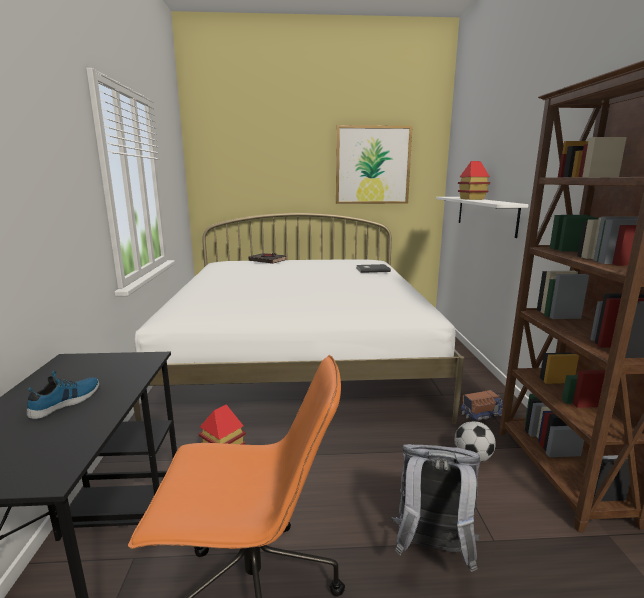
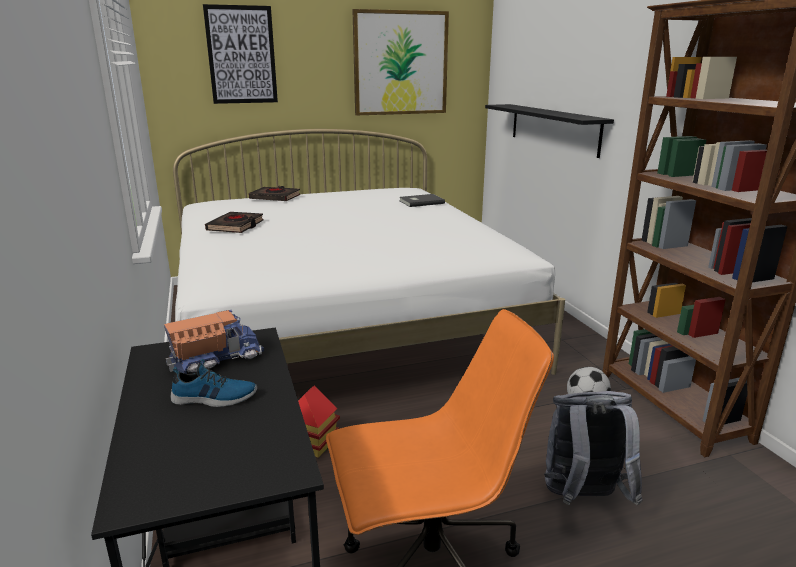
camera: 15 degrees left, 5 degrees up
(67, 402) = (214, 398): shoe -> shoe turned 75 degrees clockwise
(222, 278) = (236, 226): none -> black book
(254, 159) = (241, 55): none -> picture
(472, 199) = (537, 110): toy house -> none
(483, 413) = (578, 359): toy truck -> toy truck (215, 358)
(485, 214) = (553, 128): white shelf -> black shelf

